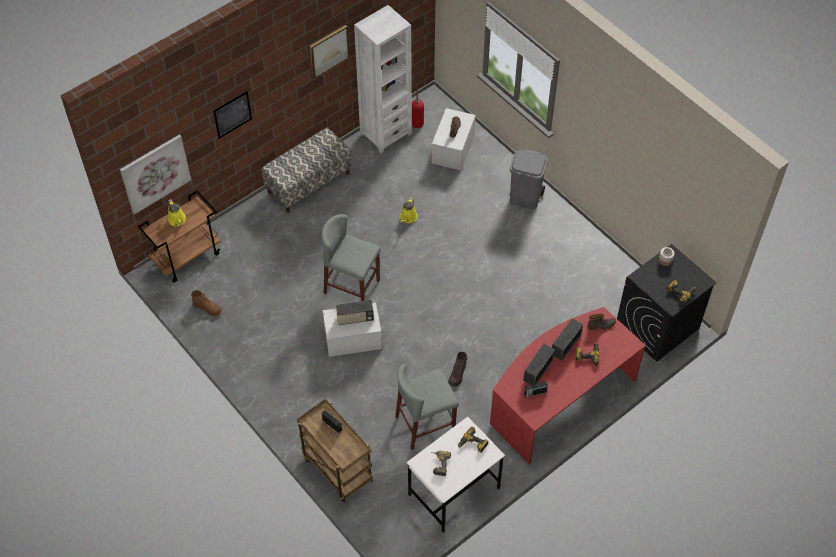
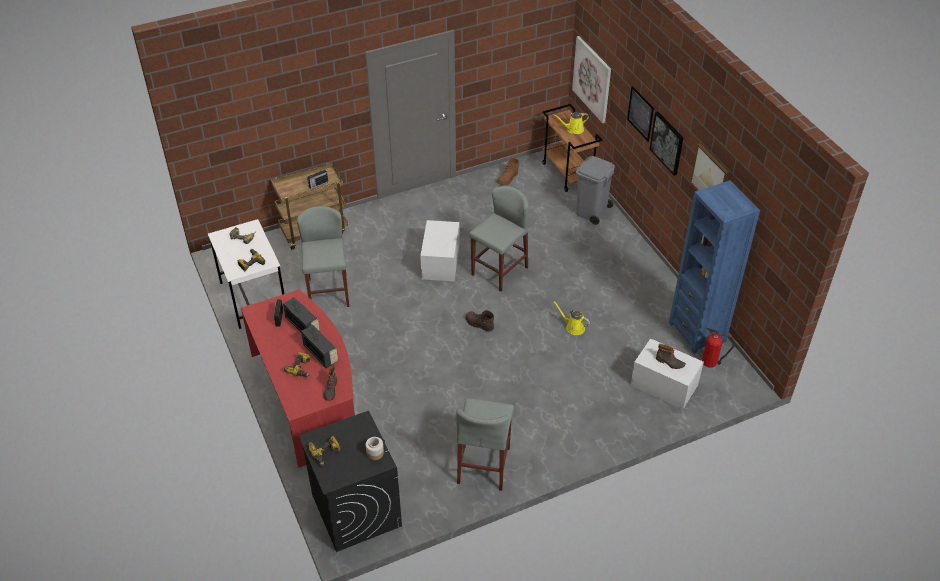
camera: 105 degrees right, 10 degrees down
(273, 91) = (667, 143): none -> picture
(308, 182) = (639, 262): bench -> none
(355, 318) = (441, 241): radio -> none
(385, 133) = (697, 332): white bookcase -> blue bookcase
(457, 374) = (370, 326): brown boot -> brown boot (479, 324)
(525, 198) = (575, 434): grey trash can -> grey trash can (591, 211)
(579, 251) = (484, 465): none -> grey stool

